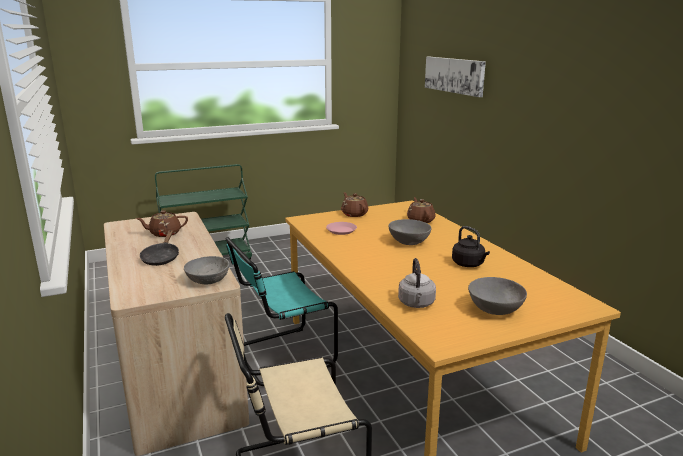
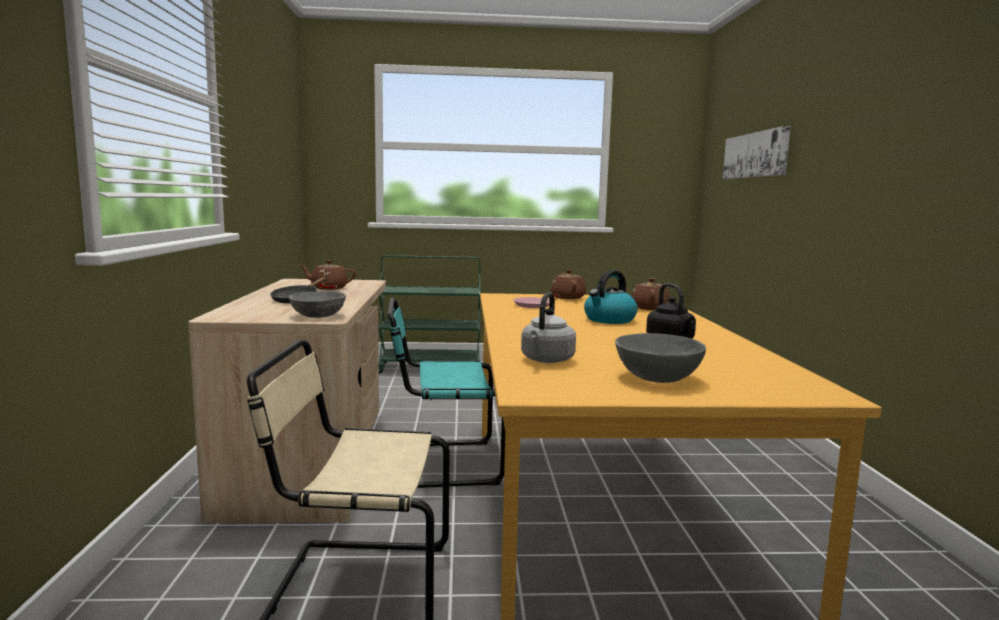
camera: 20 degrees right, 10 degrees down
(409, 242) = (609, 320): grey bowl -> kettle

